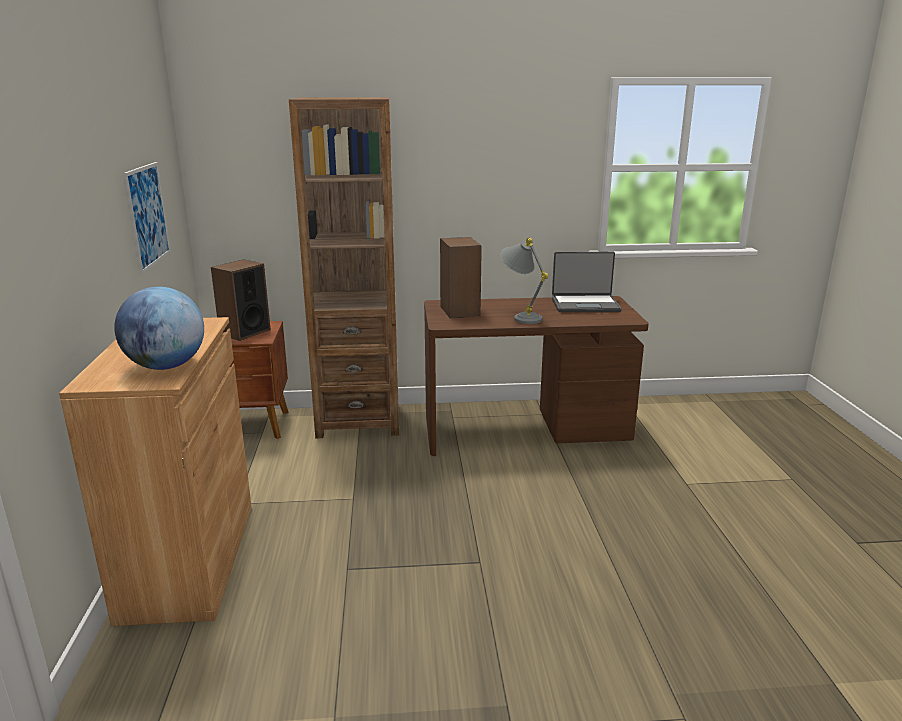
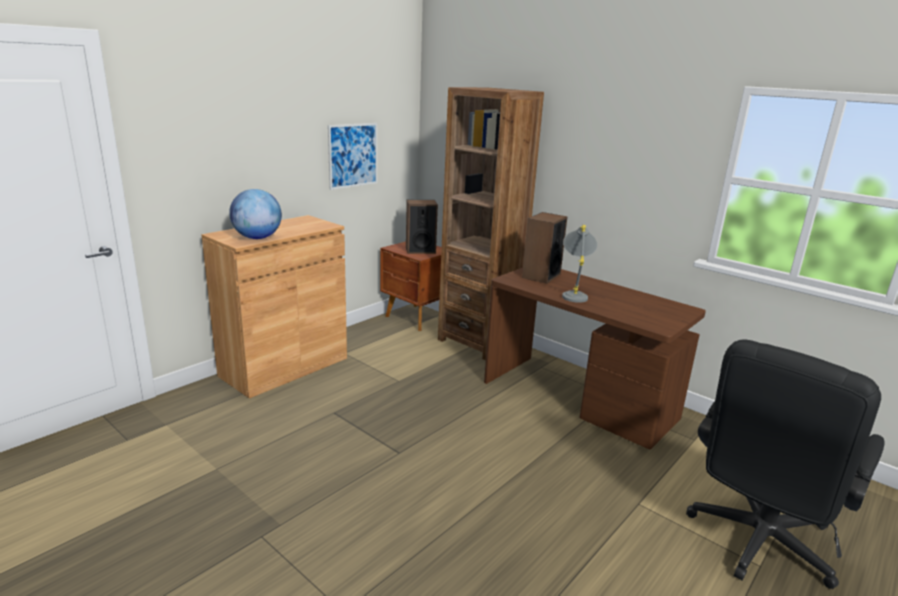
camera: 45 degrees right, 0 degrees up
(585, 305) = (652, 305): laptop -> none
(771, 467) = (756, 545): none -> black office chair

